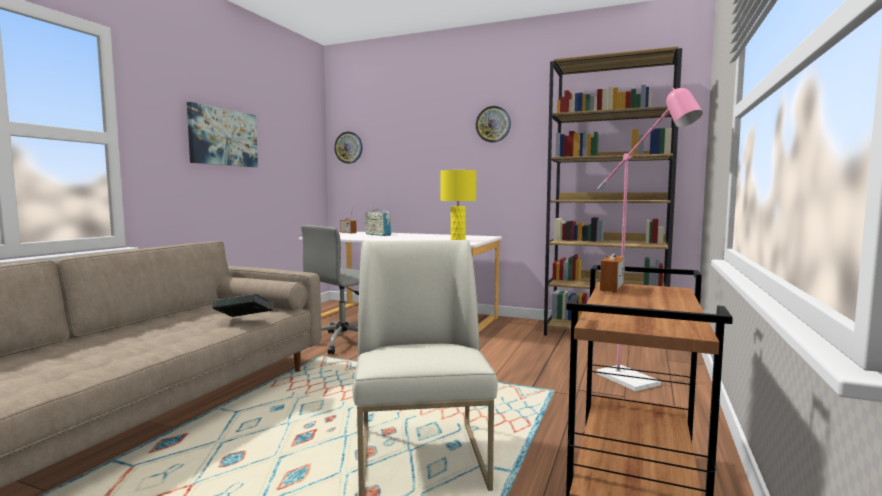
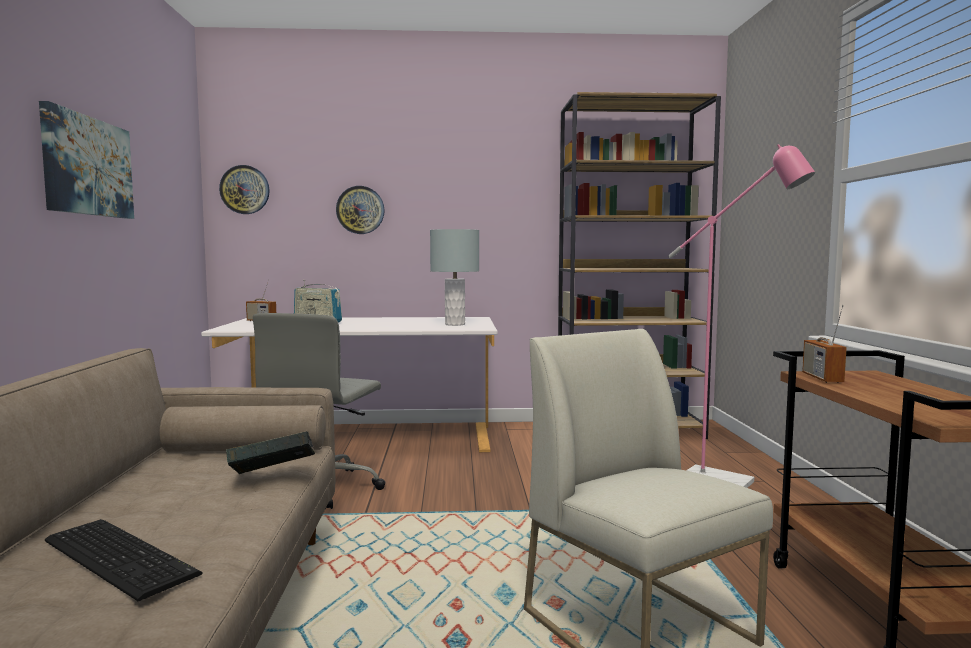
camera: 25 degrees left, 0 degrees up
(119, 344) = (121, 555): none -> keyboard
(457, 239) = (454, 324): yellow table lamp -> grey table lamp
(493, 124) = (474, 168): wall clock -> wall clock (360, 210)

